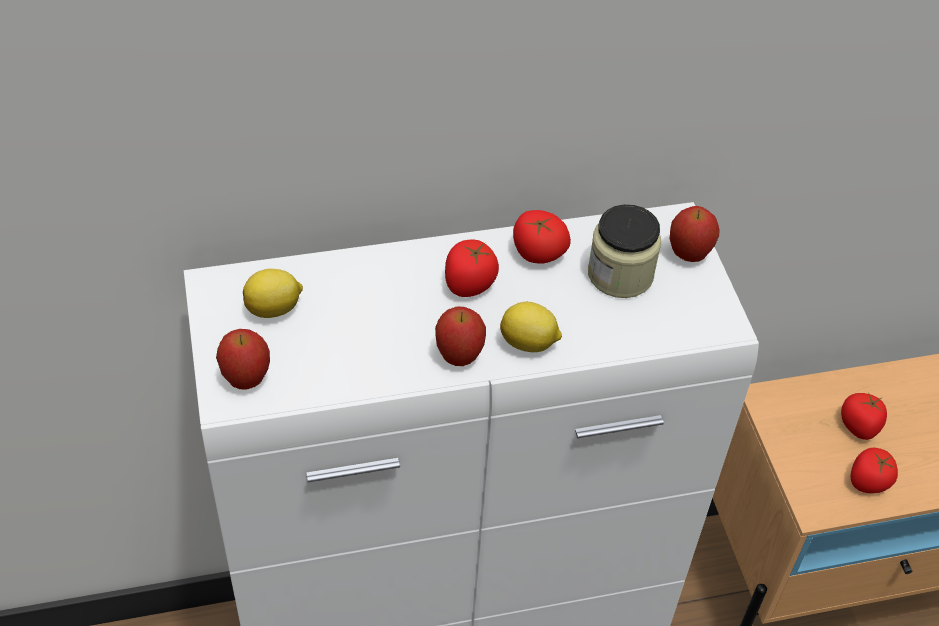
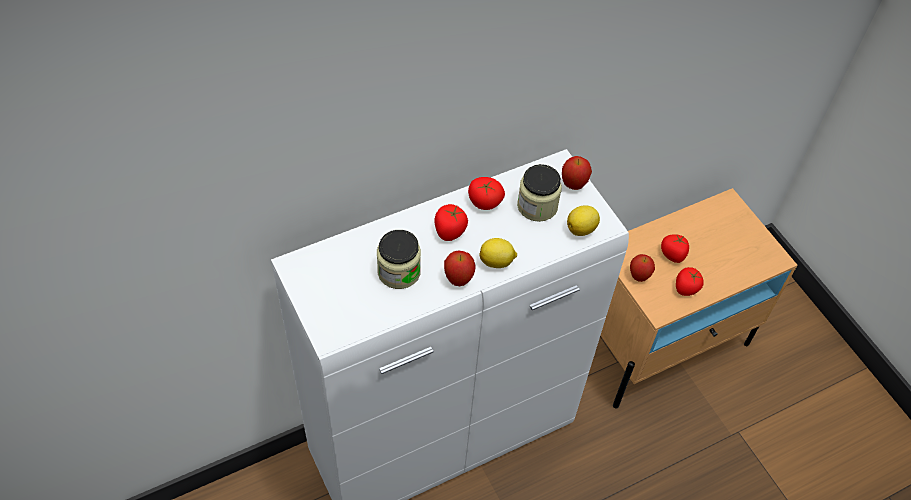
camera: 15 degrees left, 5 degrees up
(246, 379) = (336, 322): apple -> apple (639, 276)
(274, 309) = (337, 273): lemon -> lemon (582, 229)
(369, 326) = (399, 272): none -> jar

